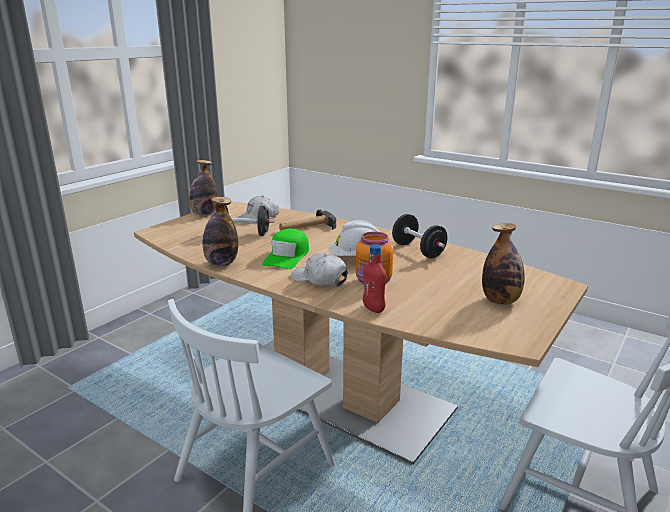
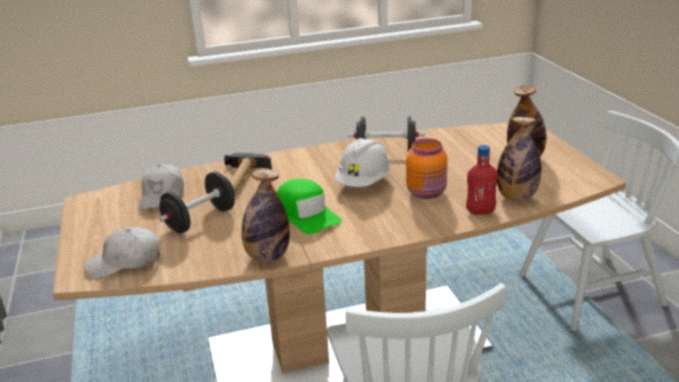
camera: 50 degrees left, 5 degrees up
(204, 214) = (83, 225): bottle -> bottle (516, 197)
(319, 279) = (387, 216): white cap -> white cap (125, 262)

